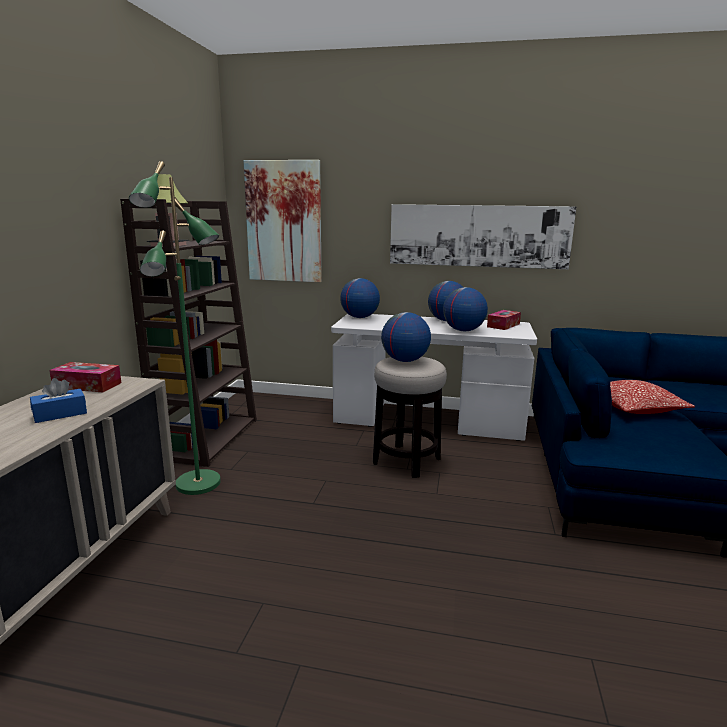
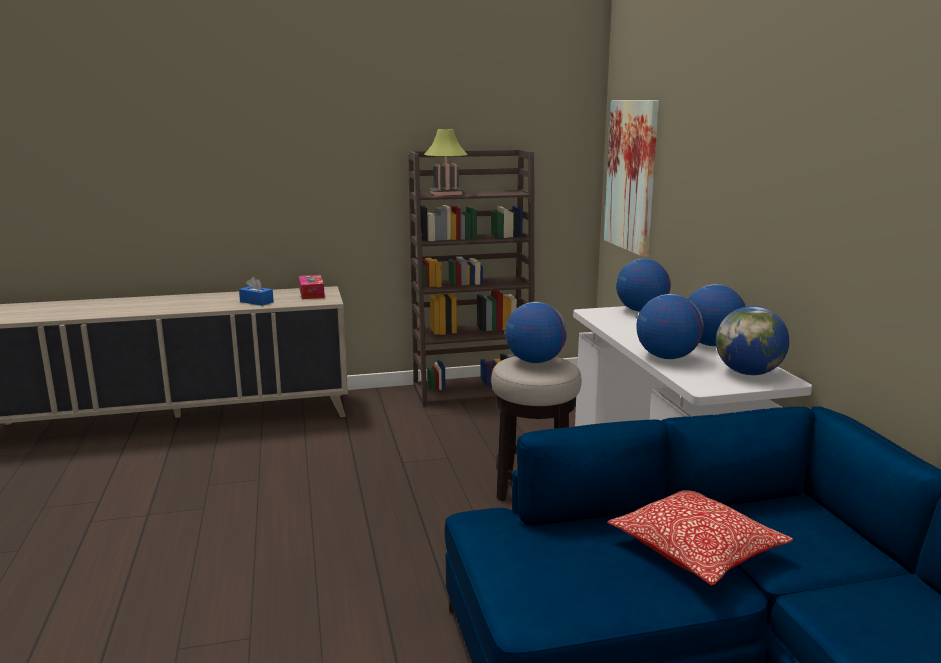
camera: 65 degrees right, 0 degrees up
(198, 484) = (392, 412): green floor lamp -> none
(478, 236) = (775, 223): picture -> none
(503, 325) = (748, 373): tissue box -> globe

